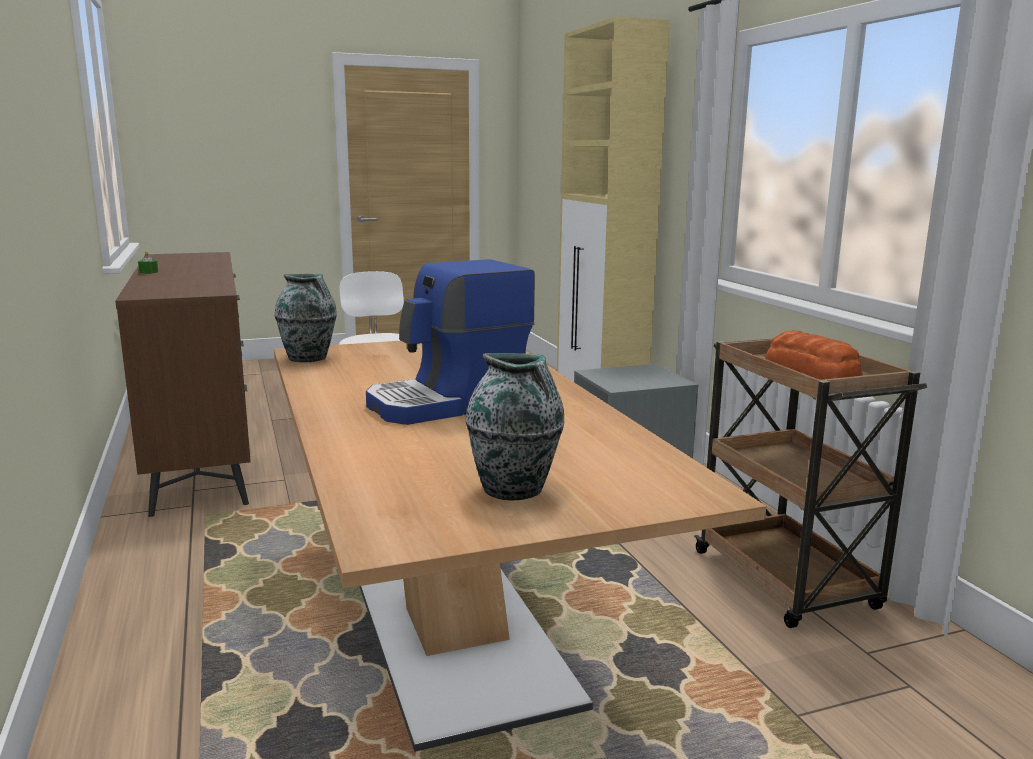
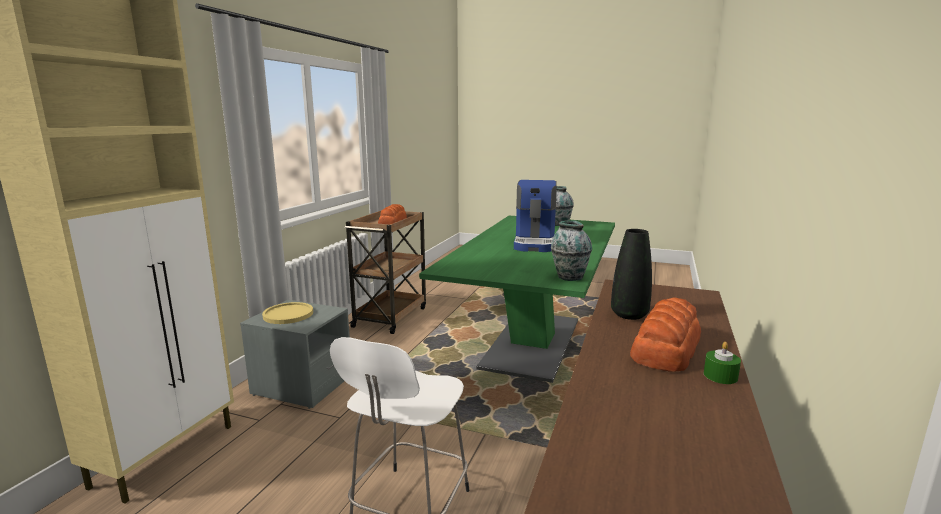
camera: 140 degrees left, 0 degrees up
(178, 275) = (665, 348): none -> bread
(205, 281) = (629, 315): none -> black vase
(450, 403) = (535, 243): coffee machine -> coffee machine turned 90 degrees clockwise
(454, 628) = (532, 343): beige dining table -> green dining table
(642, 375) = (288, 314): none -> yellow plate

